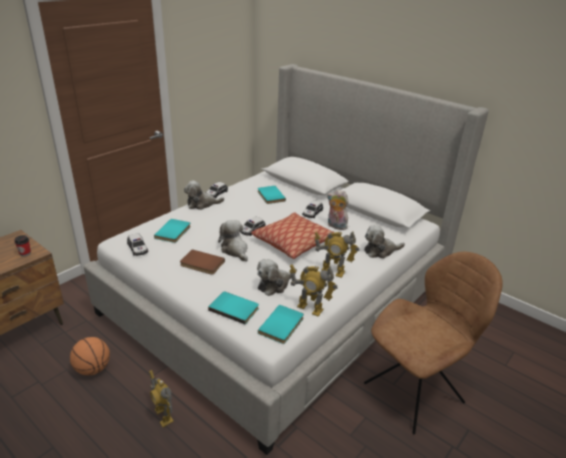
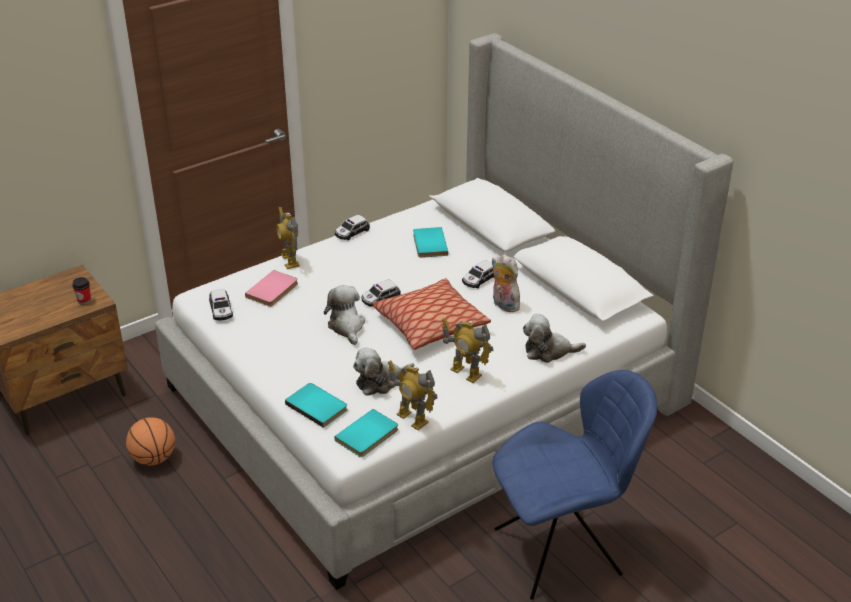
camera: 15 degrees right, 5 degrees up
(163, 416) = (227, 527): toy robot -> toy robot (290, 260)
(174, 232) = (273, 291): turquoise book -> pink book
(201, 264) = (296, 342): brown book -> none
(202, 204) = (325, 249): plush toy -> none
(416, 391) = (562, 551): brown chair -> blue chair

